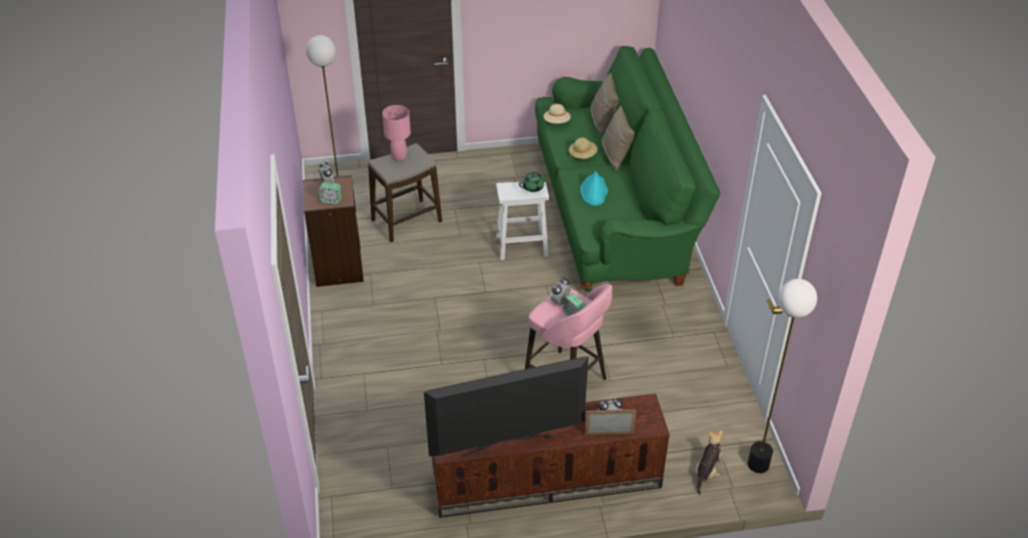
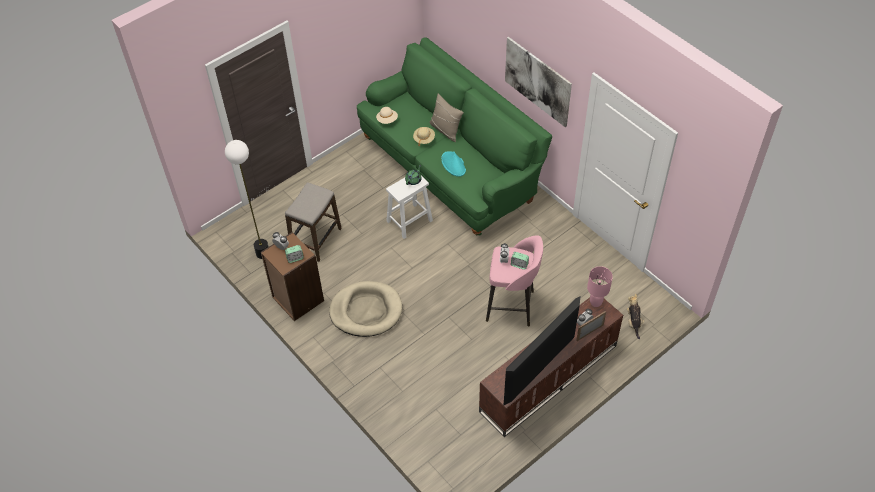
camera: 30 degrees left, 10 degrees up
(398, 311) = (366, 311): none -> beige dog bed
(399, 157) = (305, 199): pink table lamp -> pink table lamp (596, 302)
(603, 121) = (417, 105): beige pillow -> none
(721, 110) = (537, 81): none -> picture
(758, 464) = (658, 302): floor lamp -> none

